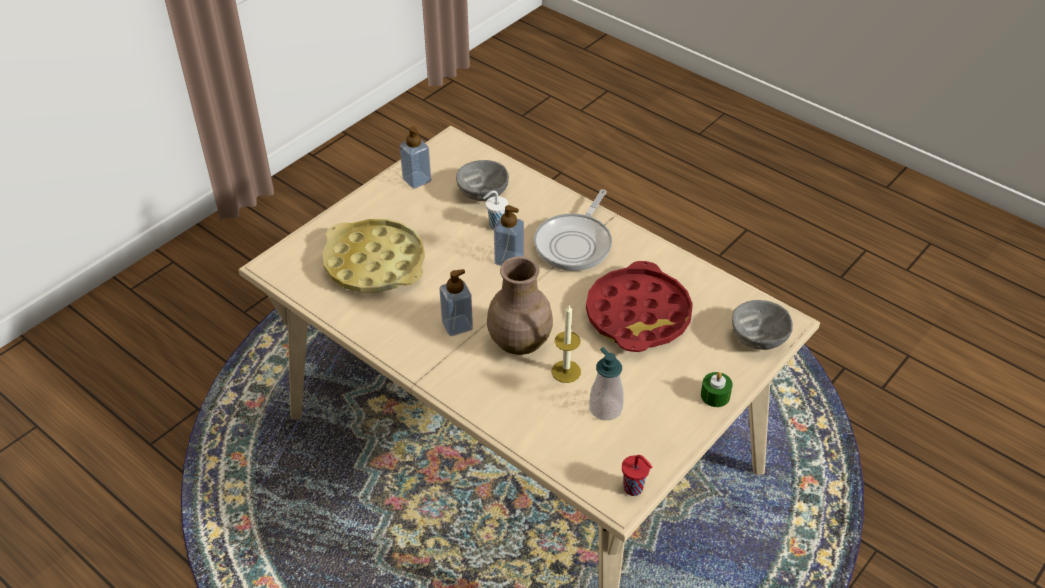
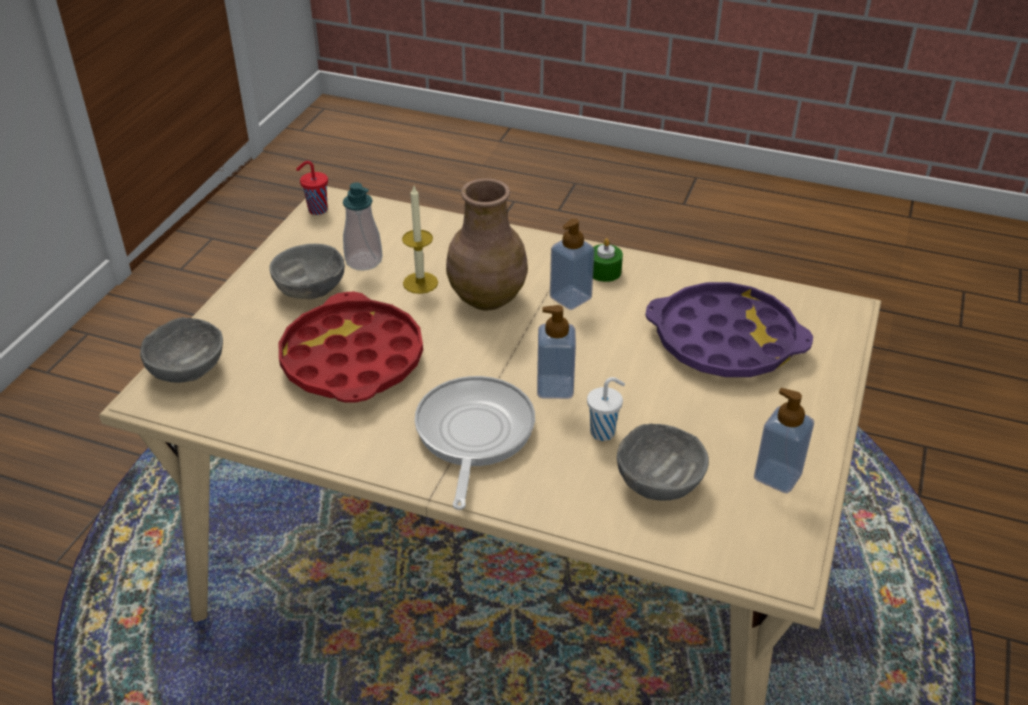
camera: 160 degrees right, 5 degrees down
(374, 263) = (725, 340): yellow tray -> purple tray
(657, 389) = (310, 289): none -> grey bowl
(715, 395) = (241, 297): green candle -> green candle (604, 271)

